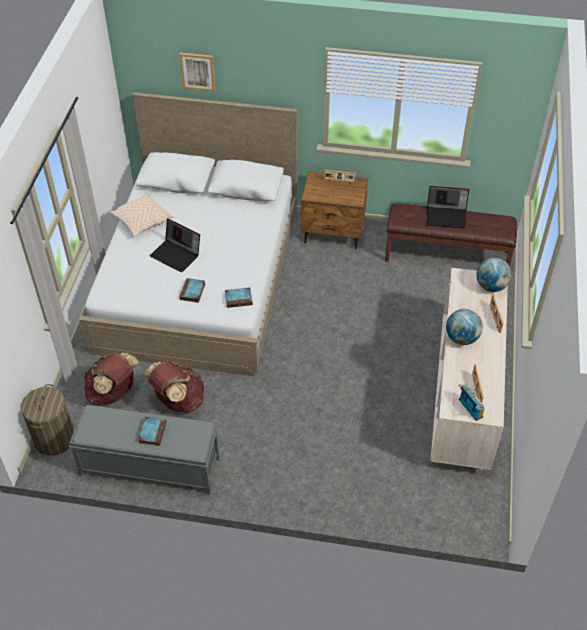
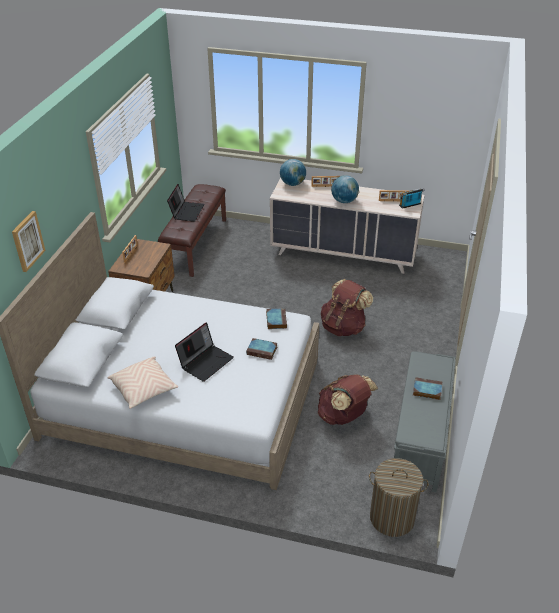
camera: 85 degrees left, 10 degrees down
(113, 393) = (332, 467): brown backpack -> brown backpack (343, 327)

